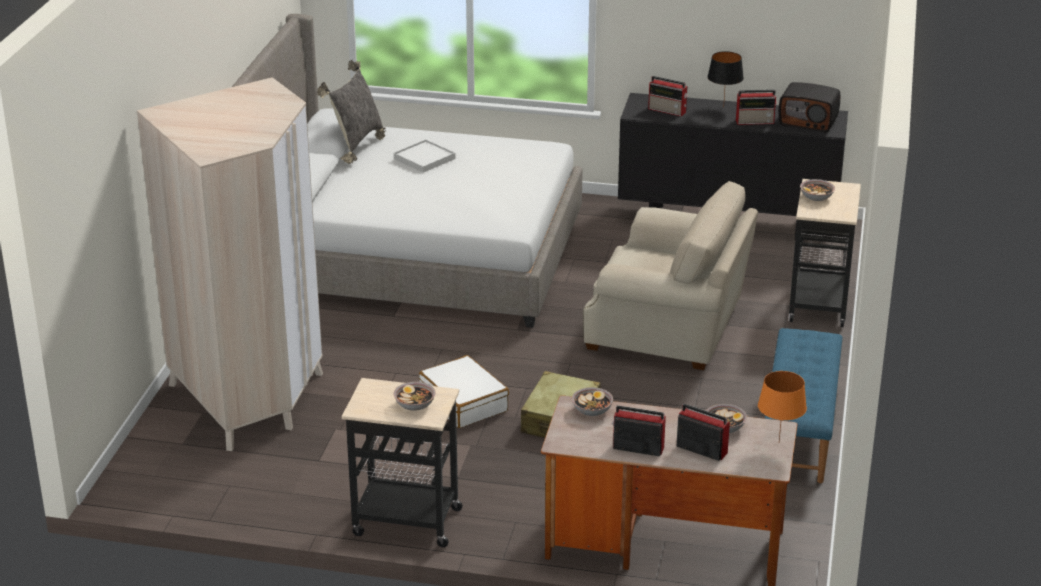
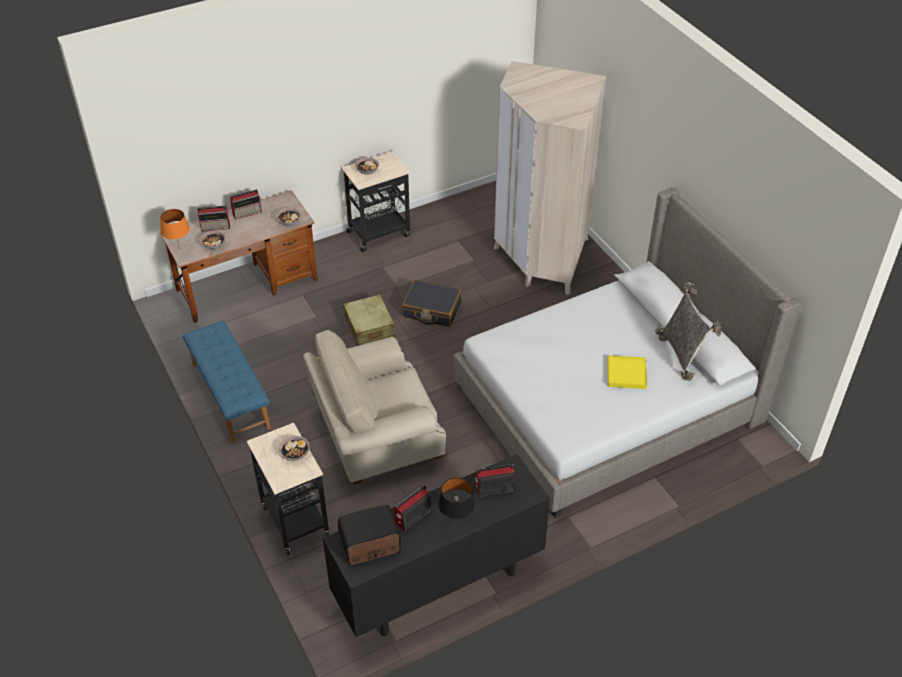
camera: 140 degrees right, 15 degrees up
(424, 158) = (626, 374): white tray -> yellow tray
(464, 402) = (432, 310): white suitcase -> black suitcase

